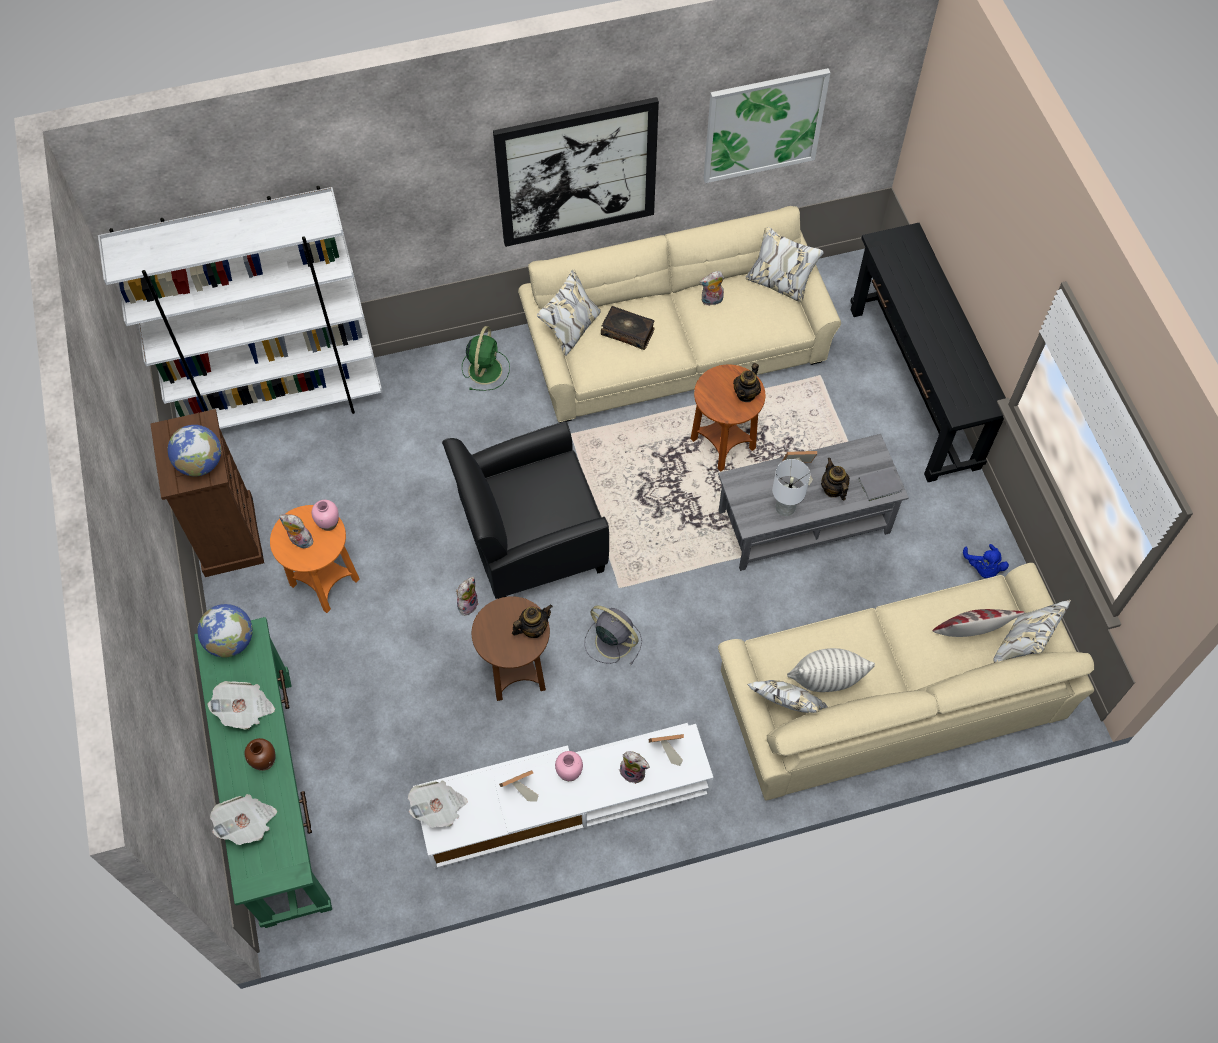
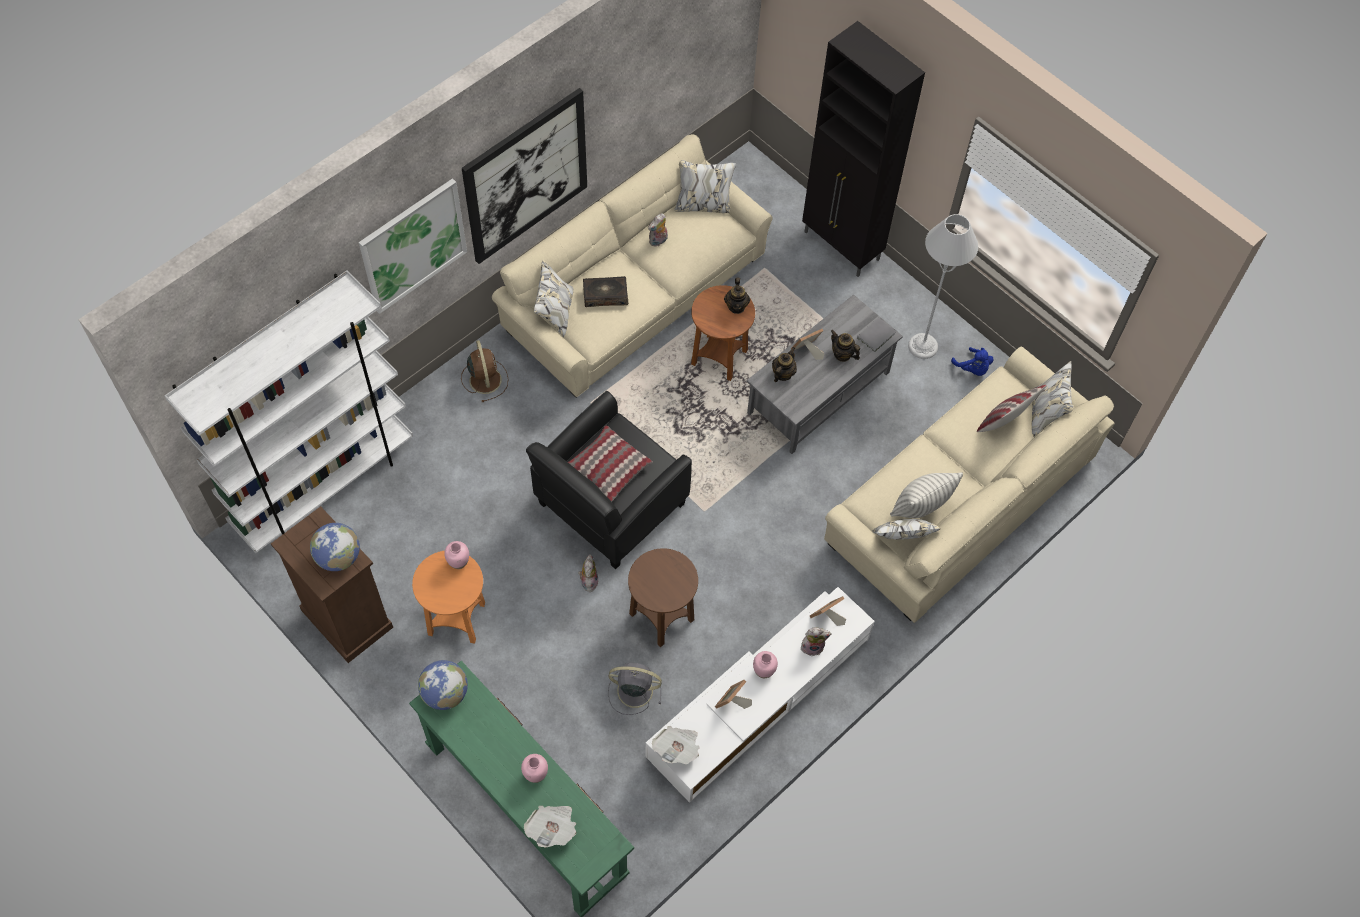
camera: 30 degrees left, 0 degrees up
(245, 710) = (493, 742): newspaper -> none
(265, 762) = (536, 774): brown vase -> pink vase
(299, 541) = (442, 588): plush toy -> none
(485, 369) = (485, 379): green fan -> brown fan
(530, 499) = (609, 468): none -> pillow
(533, 628) = (680, 569): teapot -> teapot (782, 374)
(612, 640) = (723, 555): grey fan -> grey fan (633, 690)
(763, 125) = (658, 77): picture -> picture (413, 245)
(785, 507) = (814, 385): white table lamp -> none
(913, 387) = (842, 247): black console table -> black cabinet
(942, 522) = (923, 346): none -> grey floor lamp

